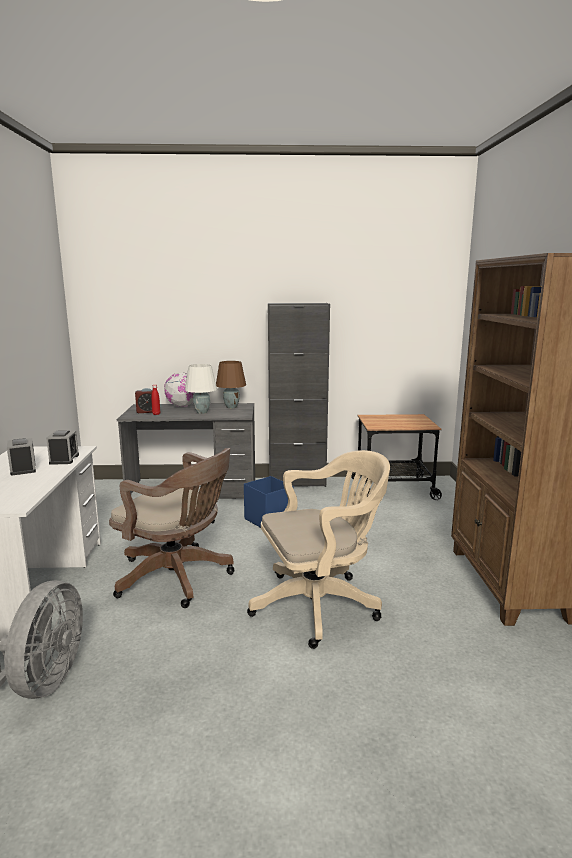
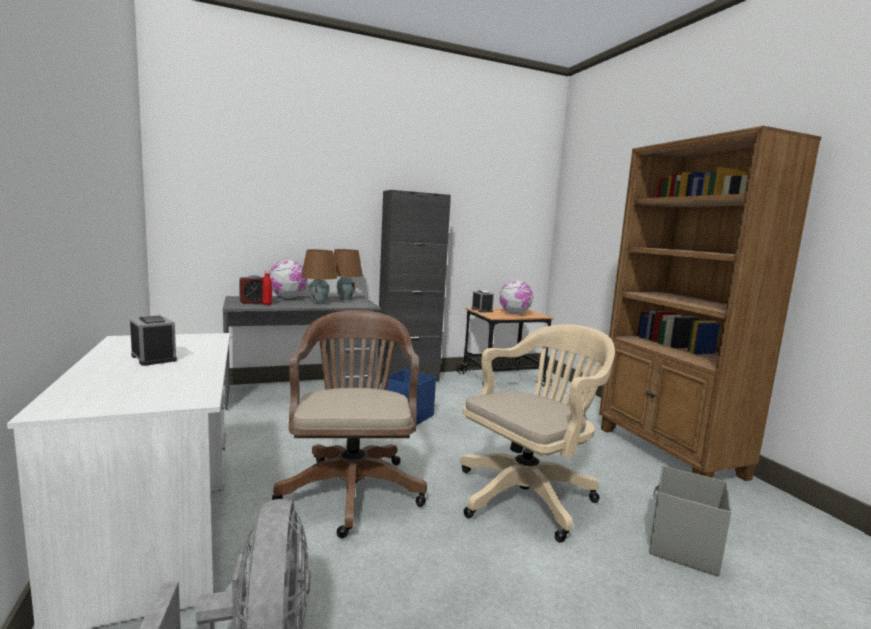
camera: 20 degrees left, 5 degrees down
(64, 459) = (202, 346): alarm clock -> alarm clock (482, 310)
(178, 578) = (352, 487): brown office chair -> brown office chair turned 105 degrees counterclockwise
(201, 412) = (318, 303): white table lamp -> brown table lamp
(402, 422) = (514, 313): none -> globe
(425, 673) = (682, 547): none -> grey storage box

